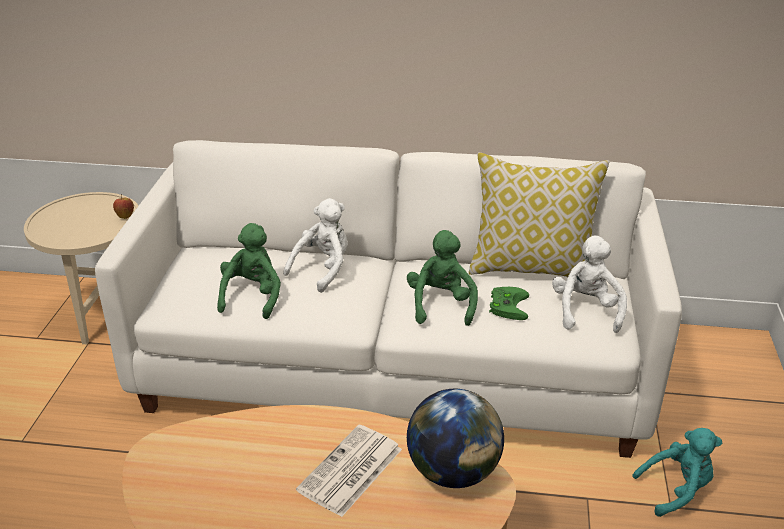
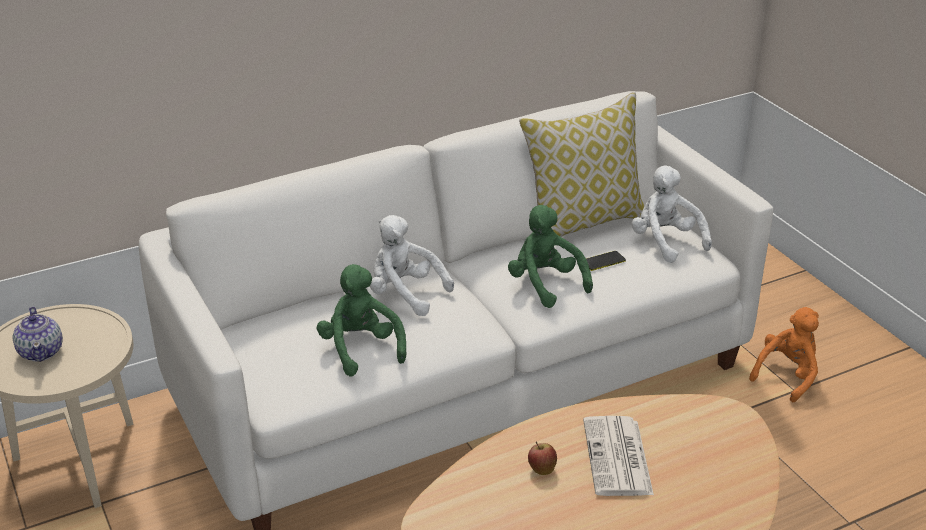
camera: 35 degrees left, 0 degrees up
(74, 218) = (41, 351): none -> teapot
(125, 216) = (105, 324): apple -> apple (541, 469)
(323, 269) = (405, 294): white plush toy -> white plush toy turned 60 degrees counterclockwise
(453, 472) = (695, 418): globe -> none
(507, 305) = (603, 261): green game controller -> phone
(676, 489) = (787, 376): turquoise plush toy -> orange plush toy

